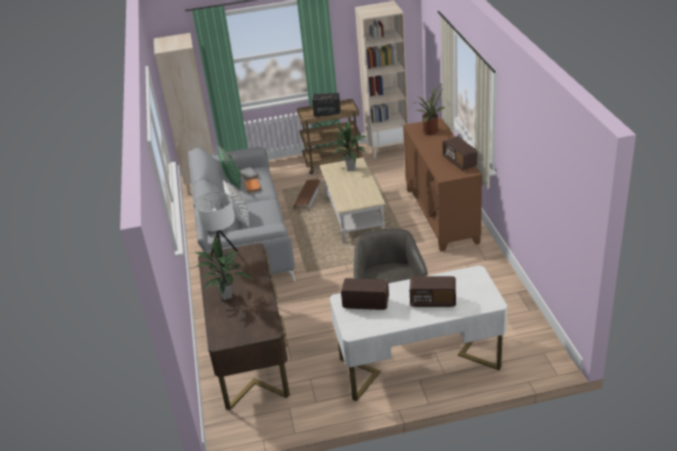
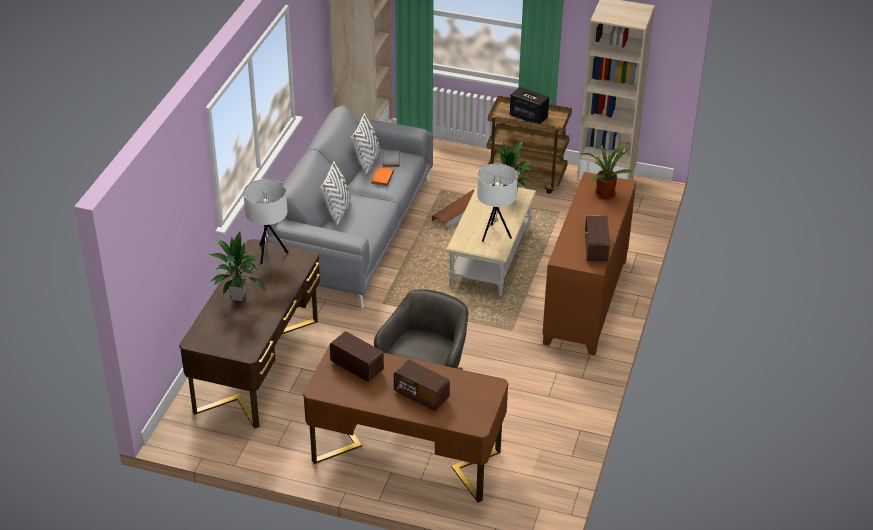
camera: 25 degrees right, 5 degrees up
(232, 181) = (367, 161): green pillow -> white pillow
(362, 190) = (495, 234): none -> white table lamp
(419, 363) = (406, 456): white desk -> brown desk

